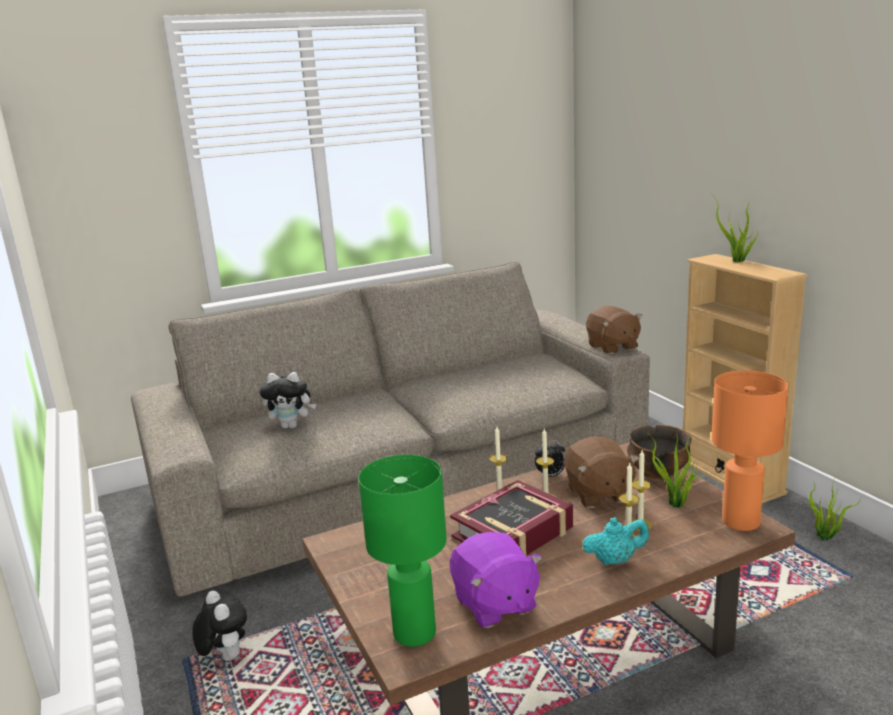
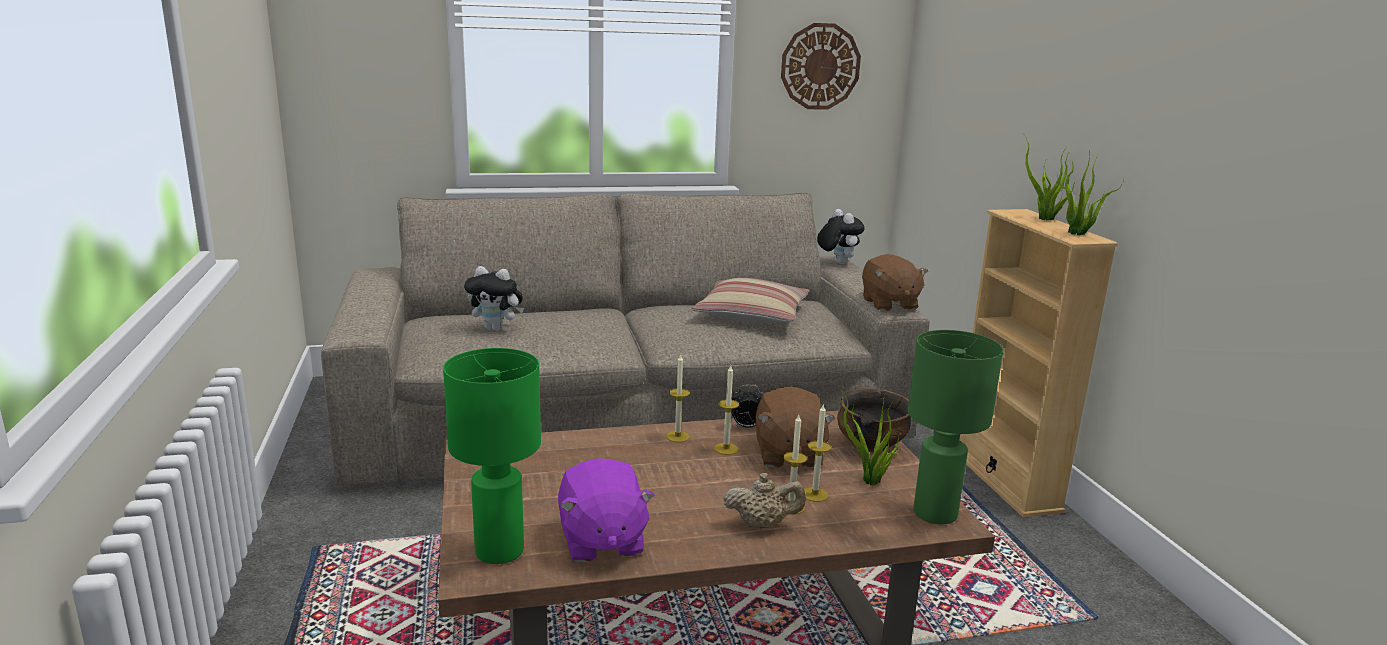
camera: 10 degrees right, 0 degrees up
(225, 657) = (356, 553): plush toy -> plush toy (837, 263)
(500, 374) = (751, 314): none -> pillow
(506, 153) = (820, 66): none -> wall clock
(513, 533) = (668, 475): book -> none
(615, 560) = (762, 524): turquoise teapot -> beige teapot
(741, 522) = (935, 514): orange table lamp -> green table lamp
(825, 538) = (1086, 569): potted plant -> potted plant (1077, 234)

